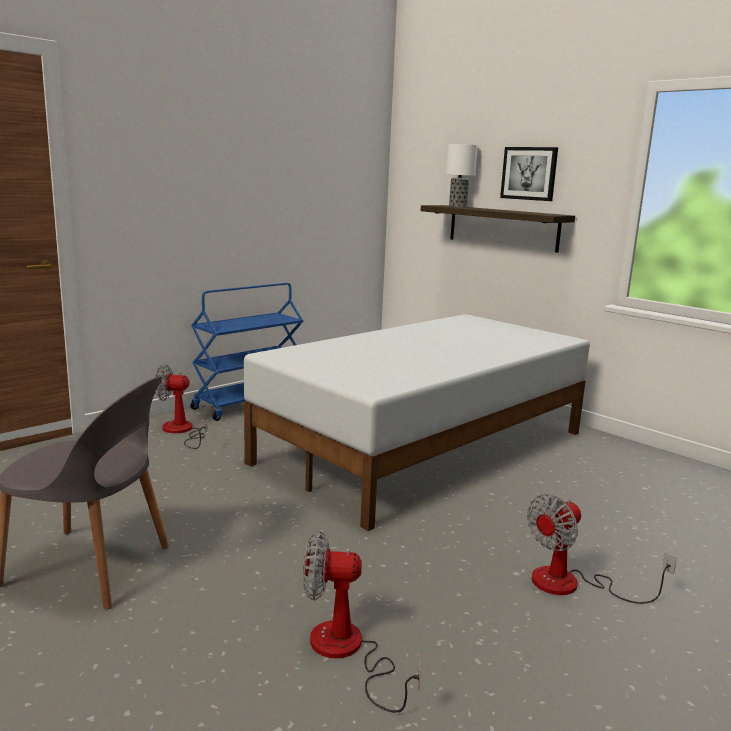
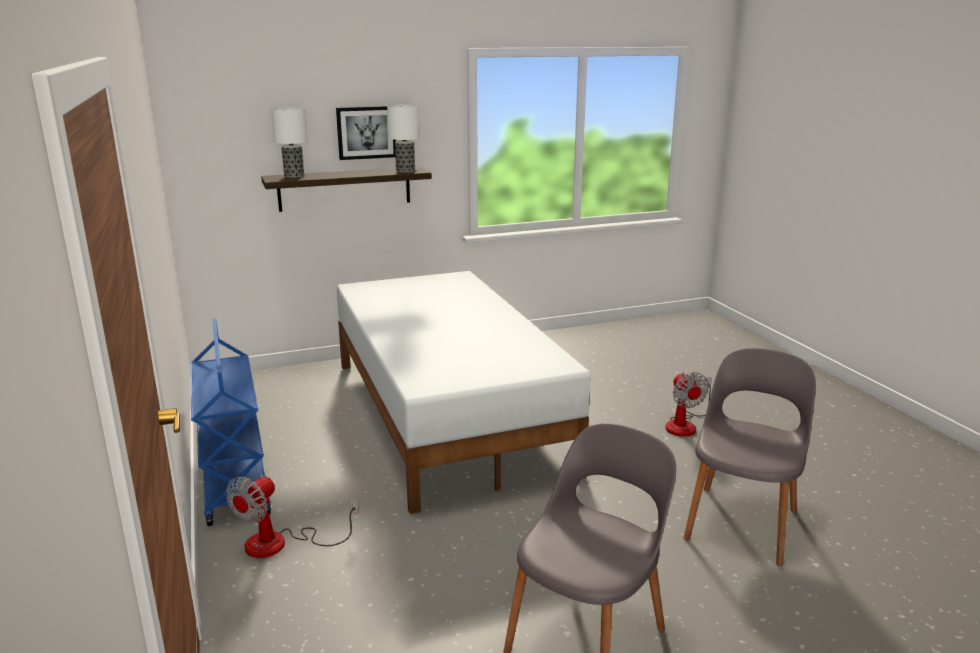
camera: 65 degrees left, 5 degrees up
(347, 652) = (742, 522): fan -> grey chair
(542, 213) = (406, 170): none -> table lamp

